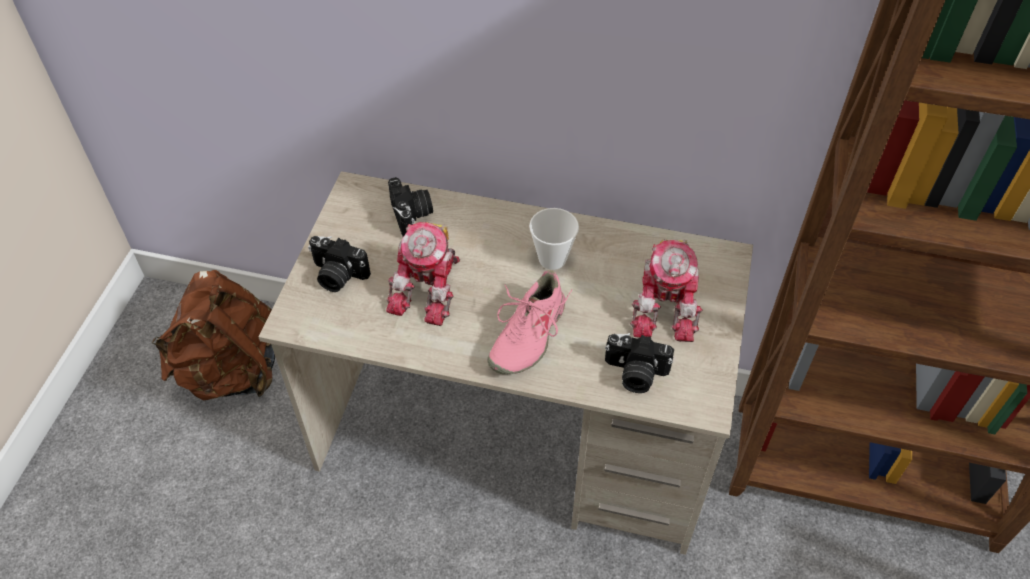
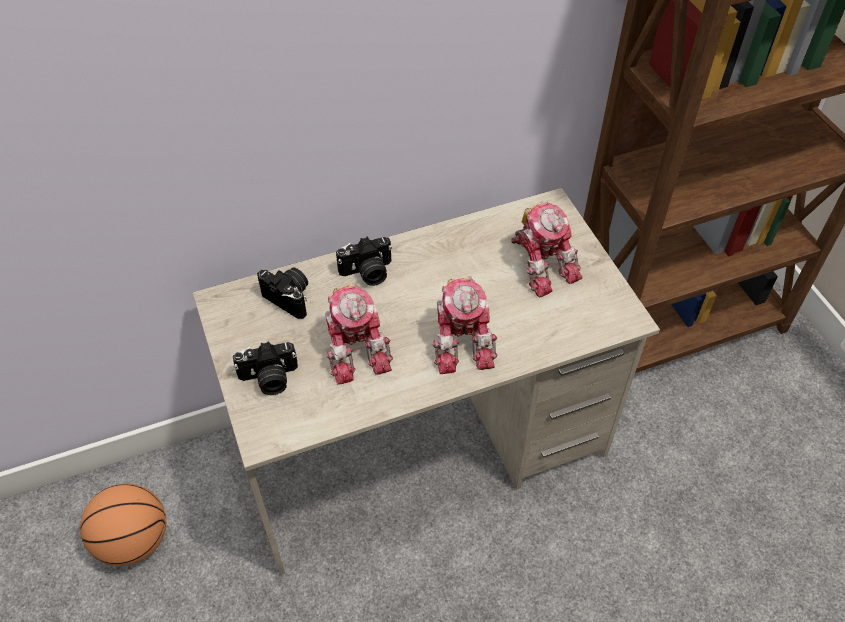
camera: 35 degrees left, 0 degrees up
(231, 371) = (134, 541): brown backpack -> basketball
(527, 334) = (463, 339): pink shoe -> toy robot
(552, 259) = (431, 272): cup -> none
(635, 374) = (563, 324): camera -> camera (367, 273)

